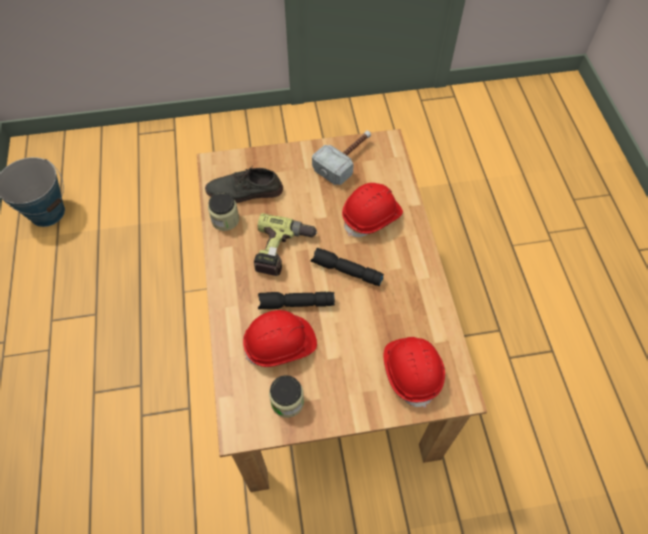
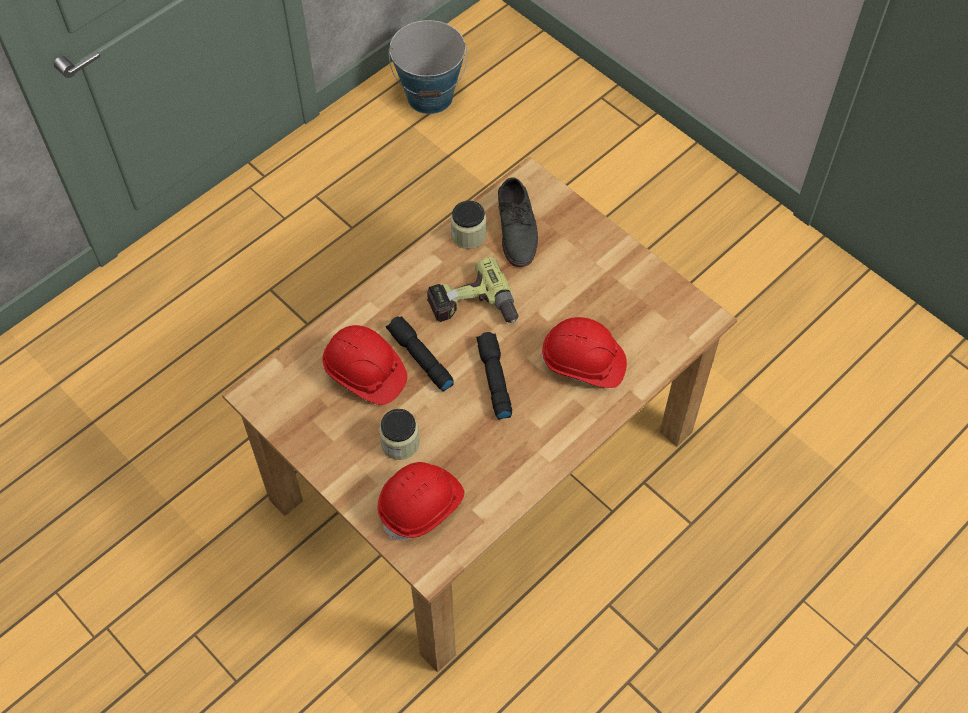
camera: 55 degrees right, 0 degrees up
(244, 191) = (517, 228): grey shoe -> grey shoe turned 150 degrees counterclockwise
(287, 401) = (310, 415): jar -> jar (400, 443)
(346, 159) = (642, 293): hammer -> none

